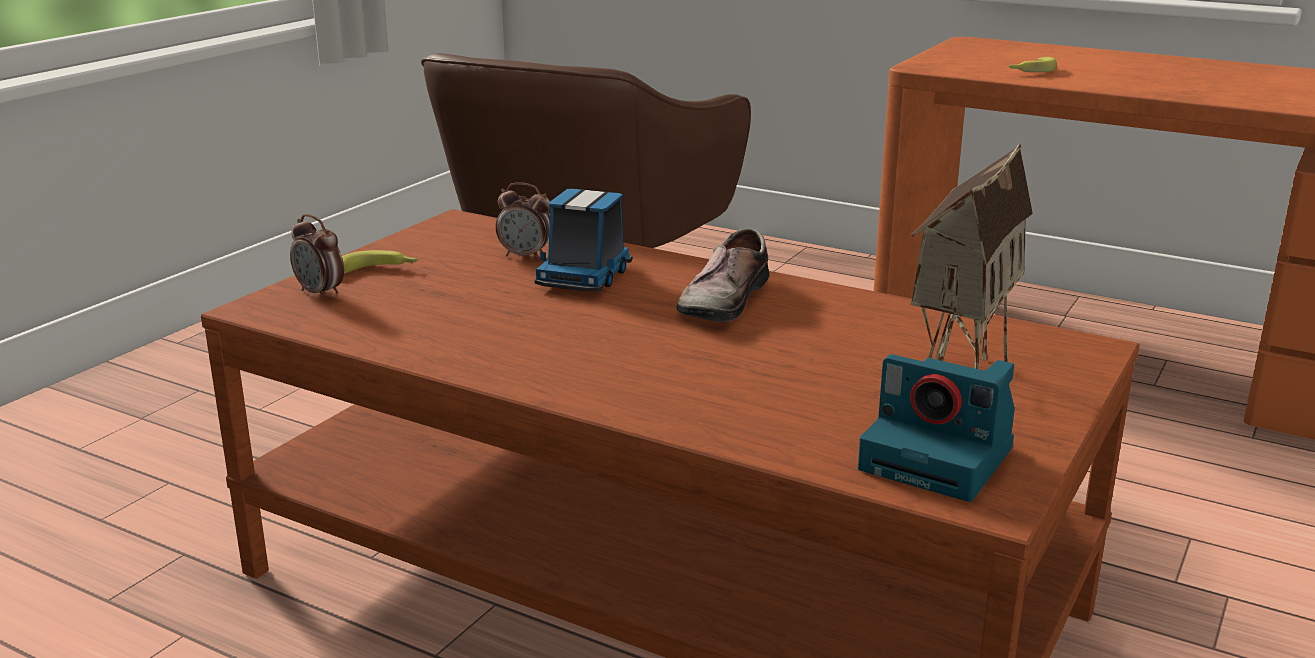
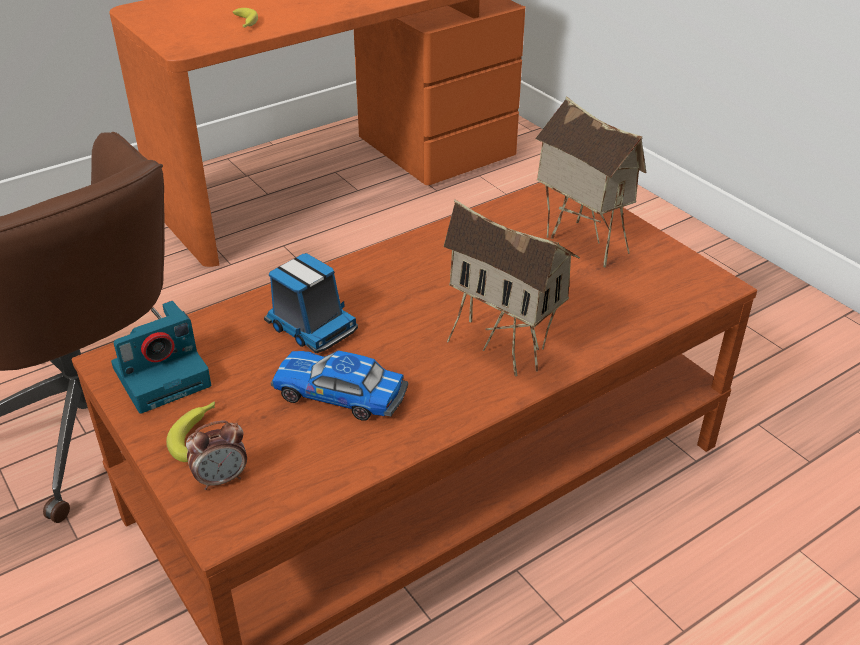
camera: 65 degrees left, 15 degrees up
(480, 312) = (341, 395): none -> toy car
(526, 256) = (238, 344): alarm clock -> none
(646, 374) = (504, 347): none -> toy house
(721, 299) = (403, 281): shoe -> none
(940, 458) = (667, 281): camera -> camera (163, 375)

